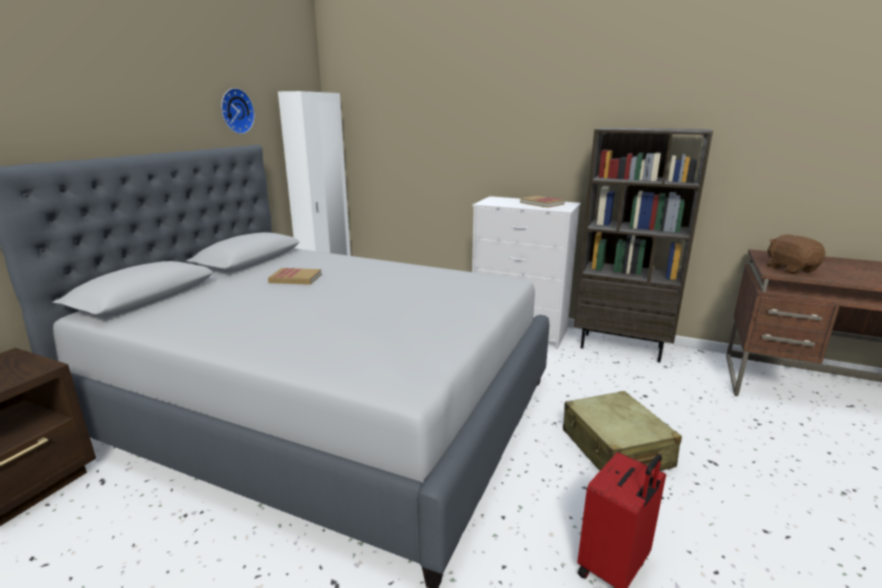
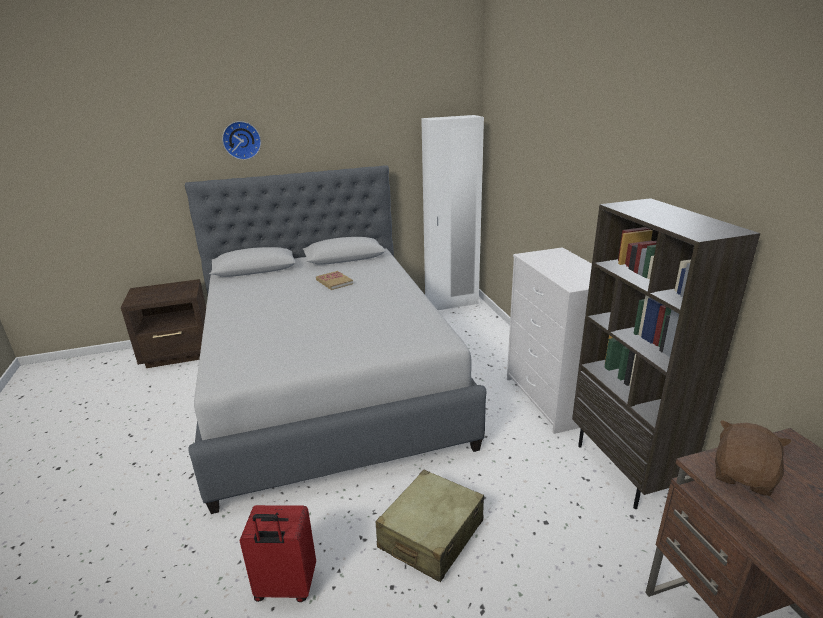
camera: 50 degrees right, 5 degrees up
(235, 111) = (374, 137): wall clock -> wall clock (241, 140)
(541, 203) = (578, 272): book -> none

